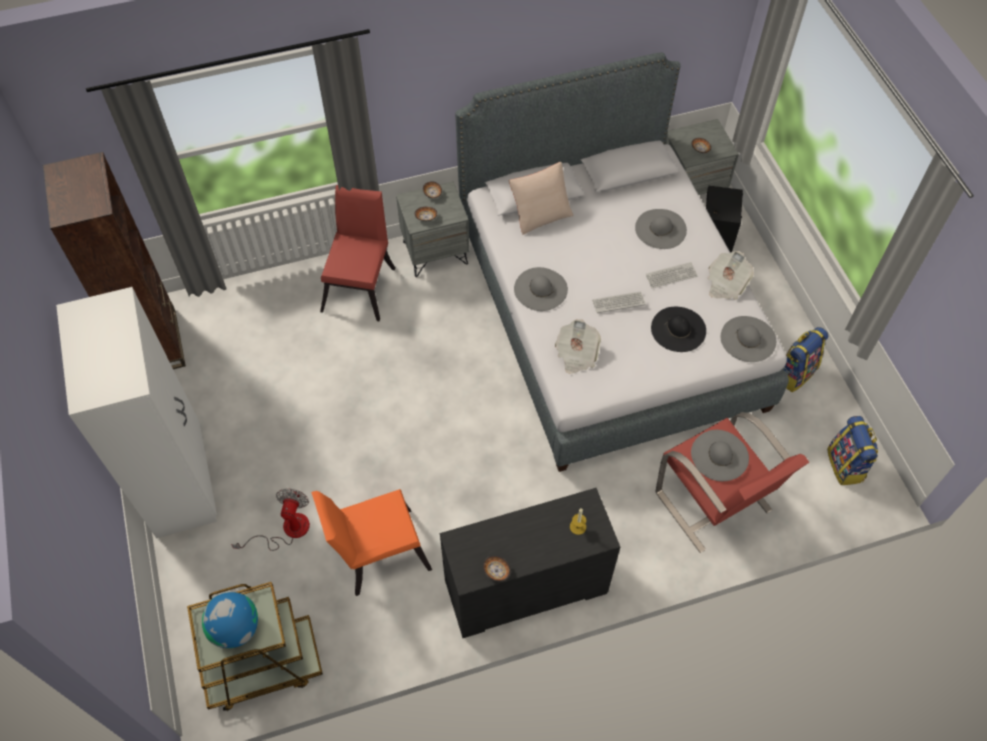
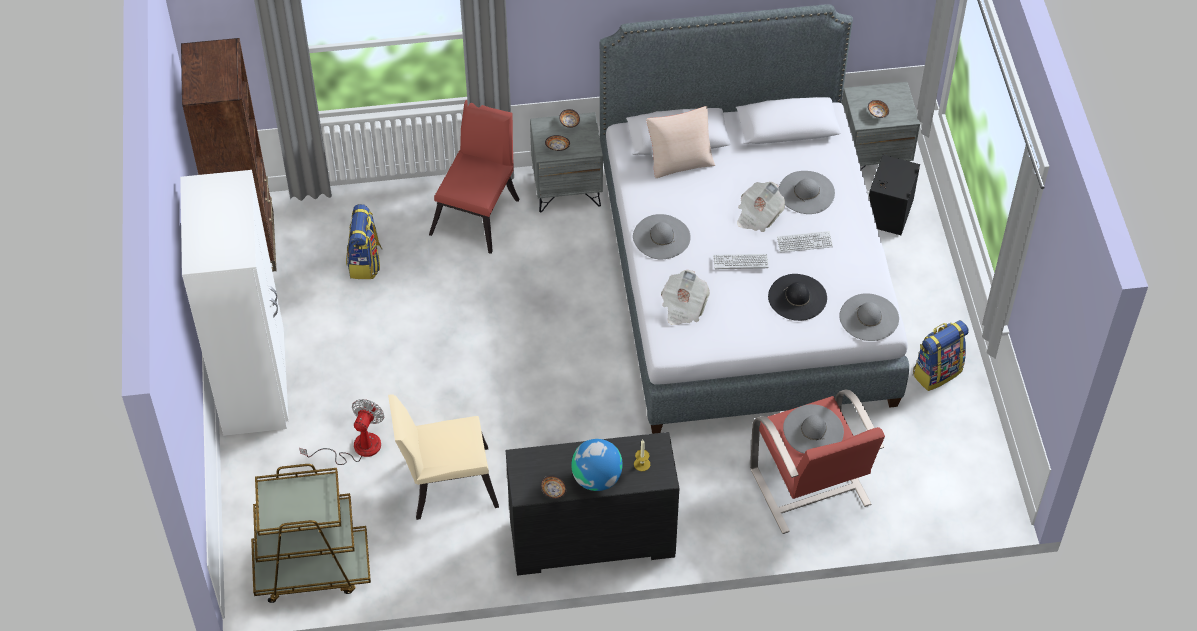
camera: 10 degrees right, 5 degrees down
(235, 628) = (297, 503): globe -> globe (597, 478)
(376, 552) = (445, 482): orange chair -> beige chair
(726, 284) = (861, 259): newspaper -> newspaper (758, 215)
(846, 465) = (965, 473): backpack -> backpack (365, 262)

